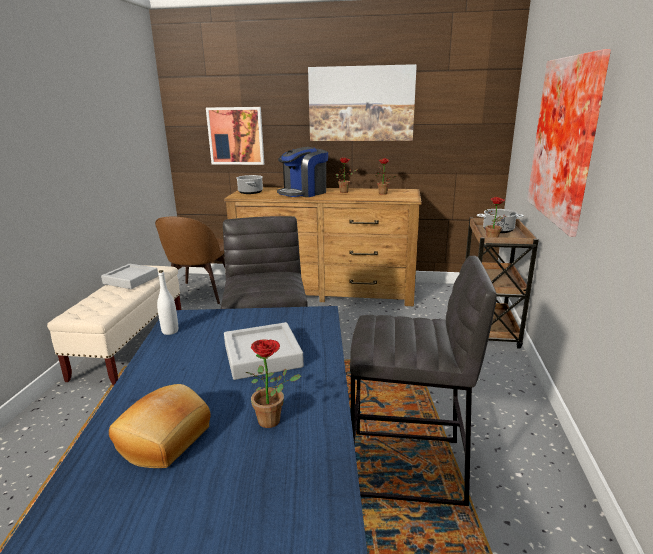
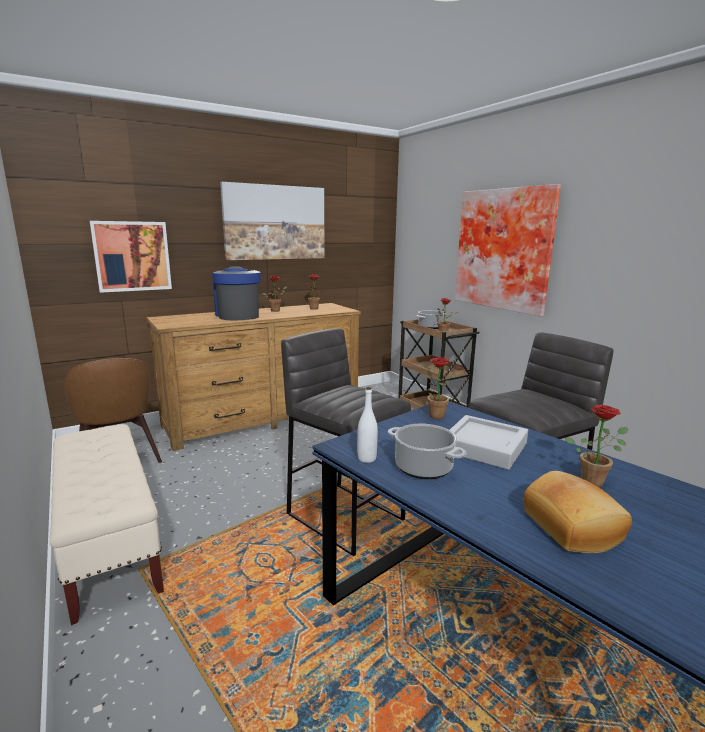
camera: 40 degrees left, 5 degrees down
(131, 280) = (93, 451): grey tray -> none
(250, 192) = (175, 321): cooking pot -> cooking pot (424, 468)
(293, 316) = (434, 415): none -> potted plant
(304, 193) = (237, 315): coffee machine -> coffee machine turned 150 degrees clockwise

